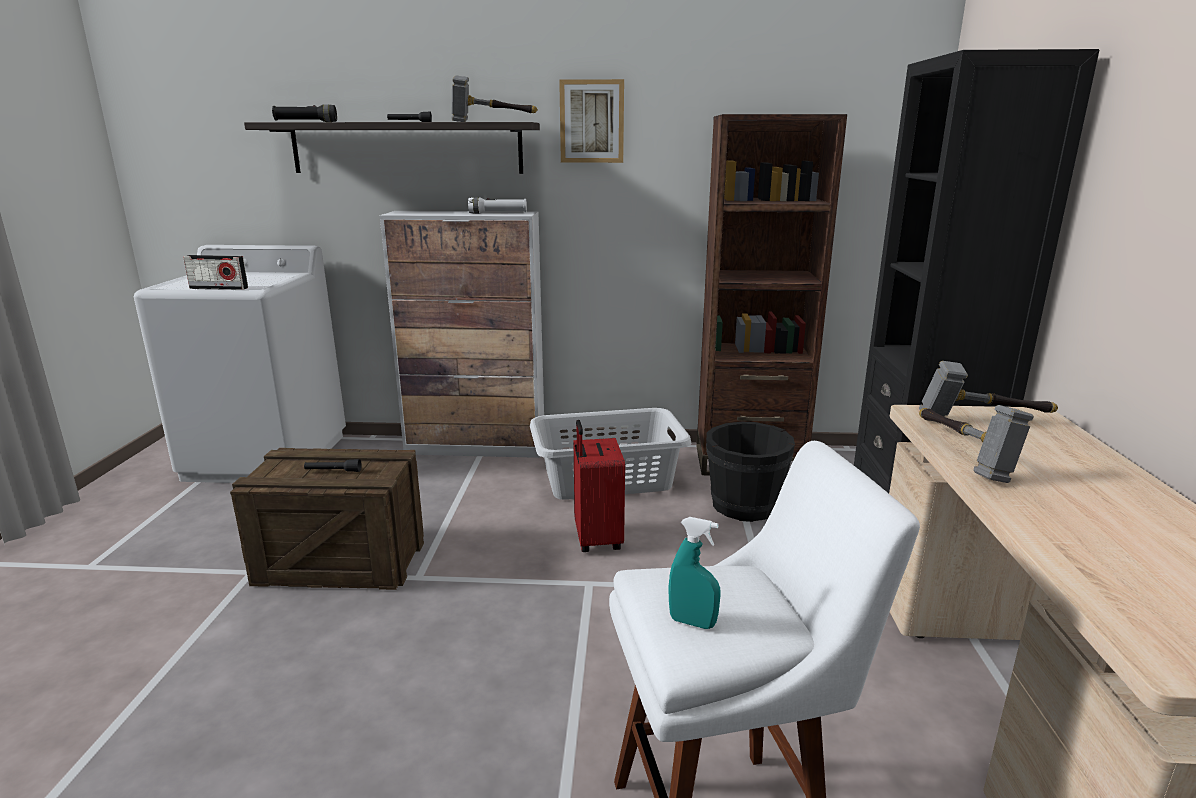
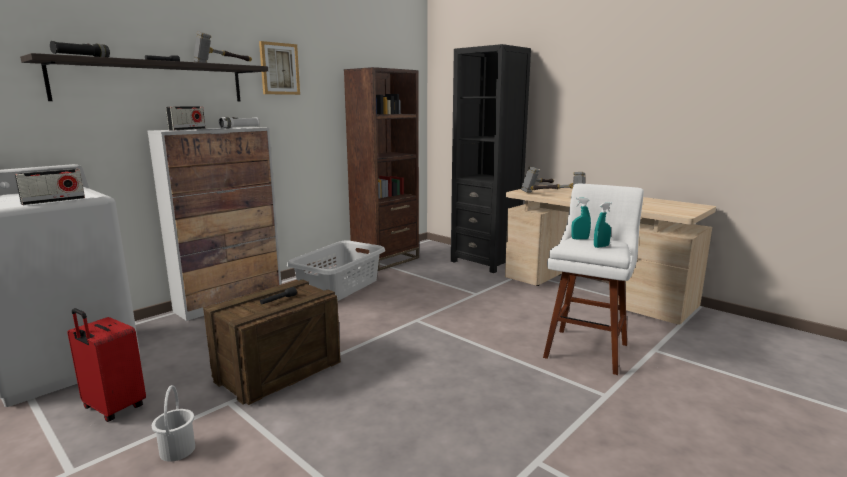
camera: 50 degrees left, 5 degrees down
(142, 597) = (176, 450): none -> white bucket
(431, 212) = (187, 129): none -> radio
(596, 539) = (385, 307): red suitcase -> red suitcase (113, 408)
(718, 579) = (580, 239): none -> turquoise spray bottle
(744, 506) = (417, 274): black bucket -> none

